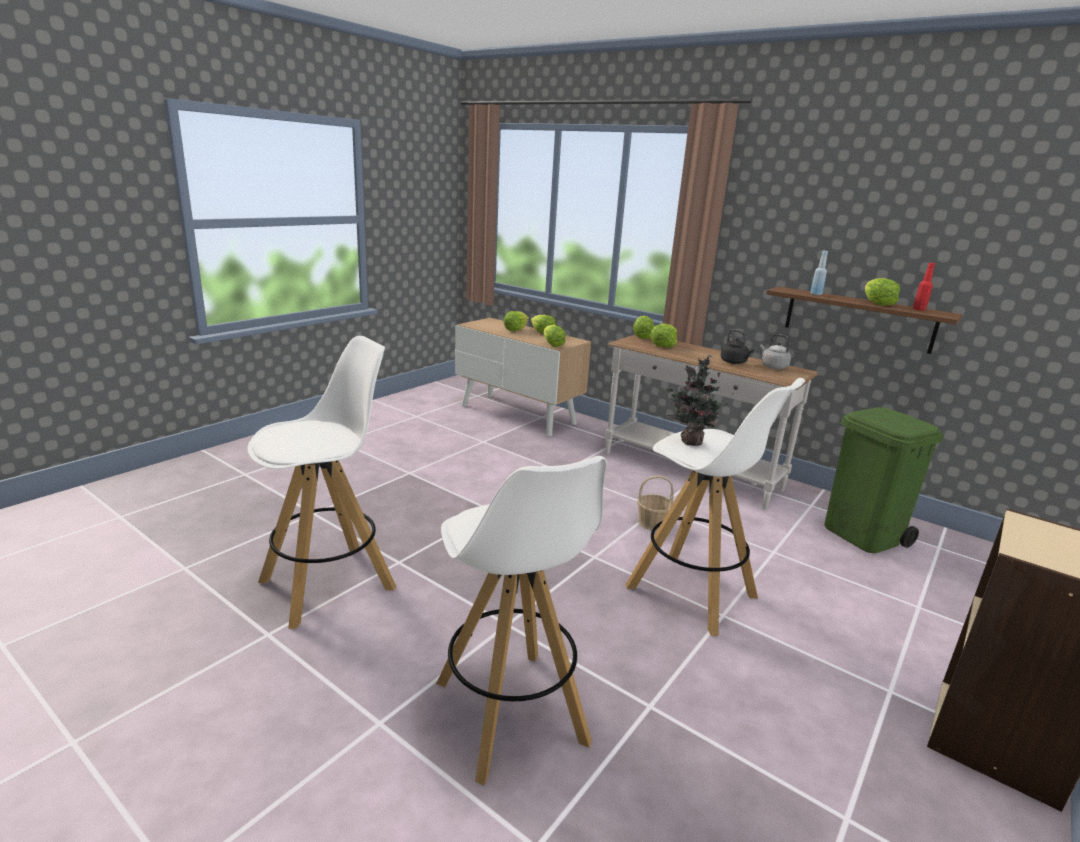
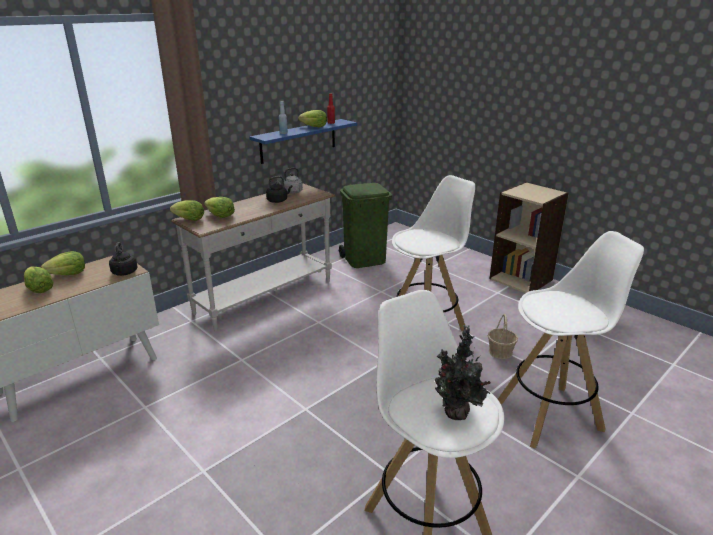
camera: 80 degrees left, 5 degrees up
(552, 345) = (124, 273): lettuce -> black kettle
(652, 523) = (340, 328): basket -> basket (500, 352)
(689, 442) = (423, 243): potted plant -> potted plant (456, 414)
(858, 319) = (298, 141): brown shelf -> blue shelf

